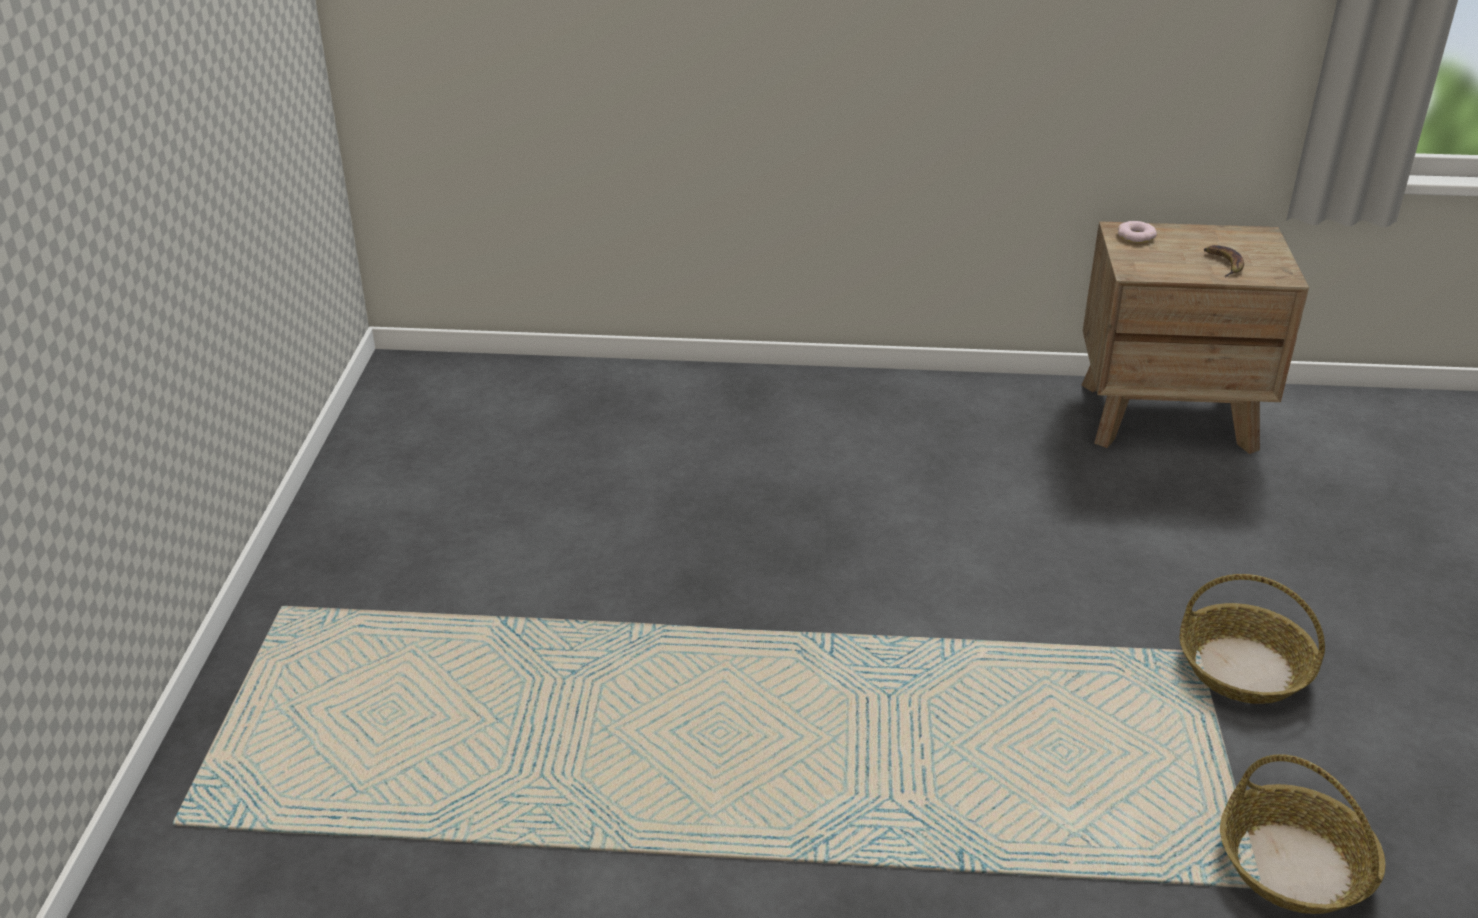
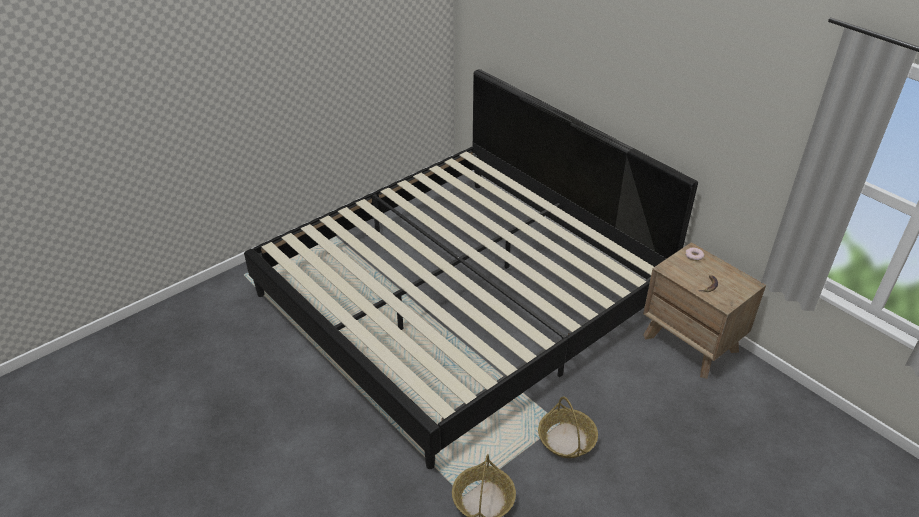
camera: 45 degrees right, 5 degrees up
(739, 567) = (460, 298): none -> bed

